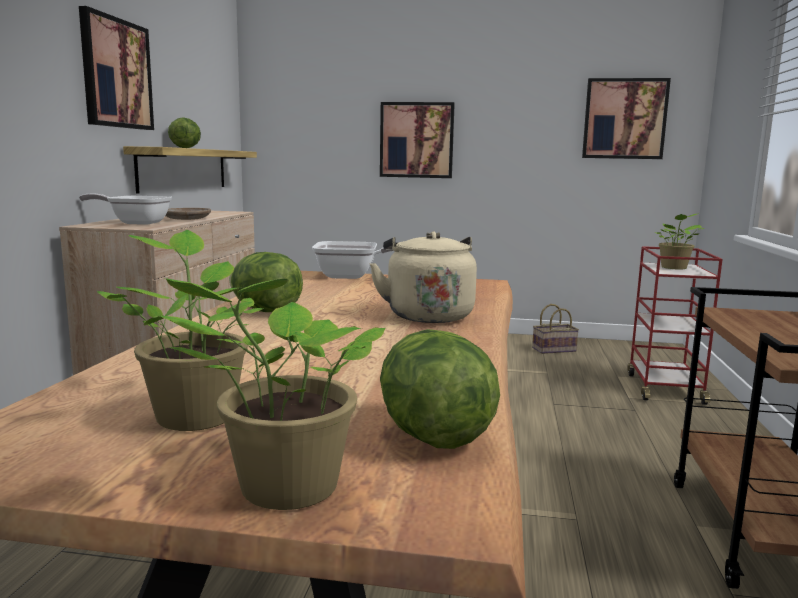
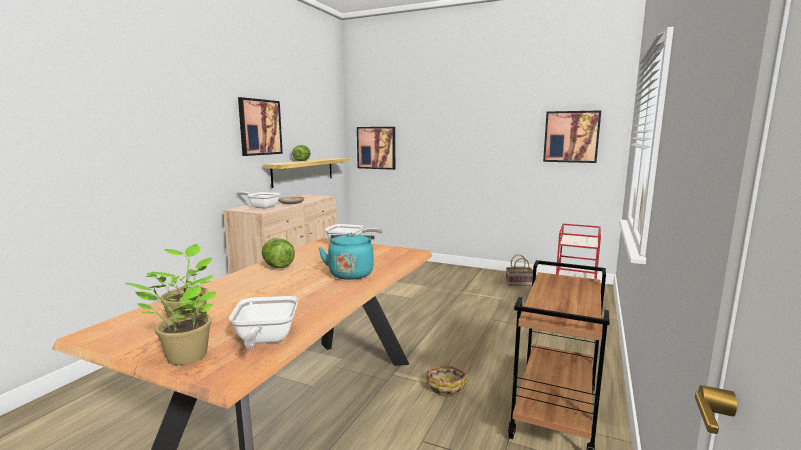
camera: 15 degrees right, 0 degrees up
(416, 140) = (441, 150): picture -> picture (376, 148)
(427, 315) = (351, 273): beige kettle -> turquoise kettle
(432, 435) = (265, 340): lettuce -> frying pan
(564, 516) = (446, 386): none -> basket
(674, 268) = (577, 239): potted plant -> none

